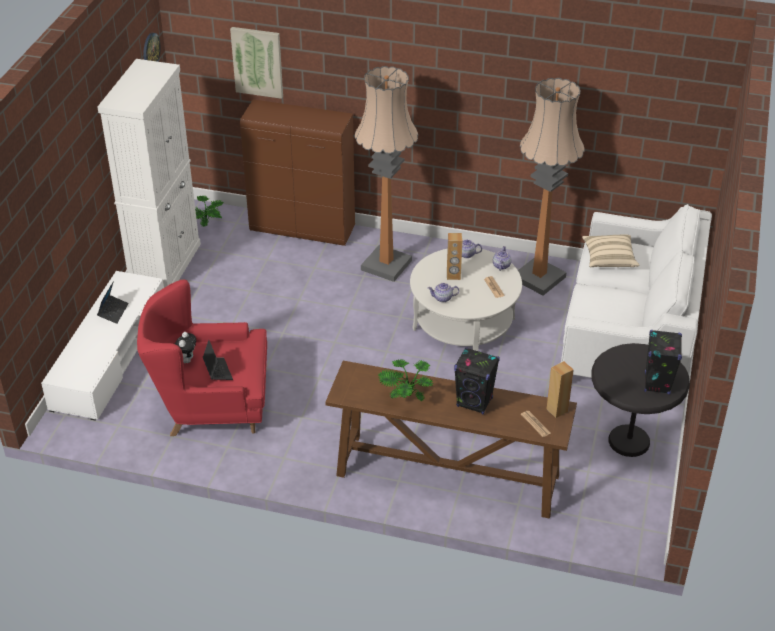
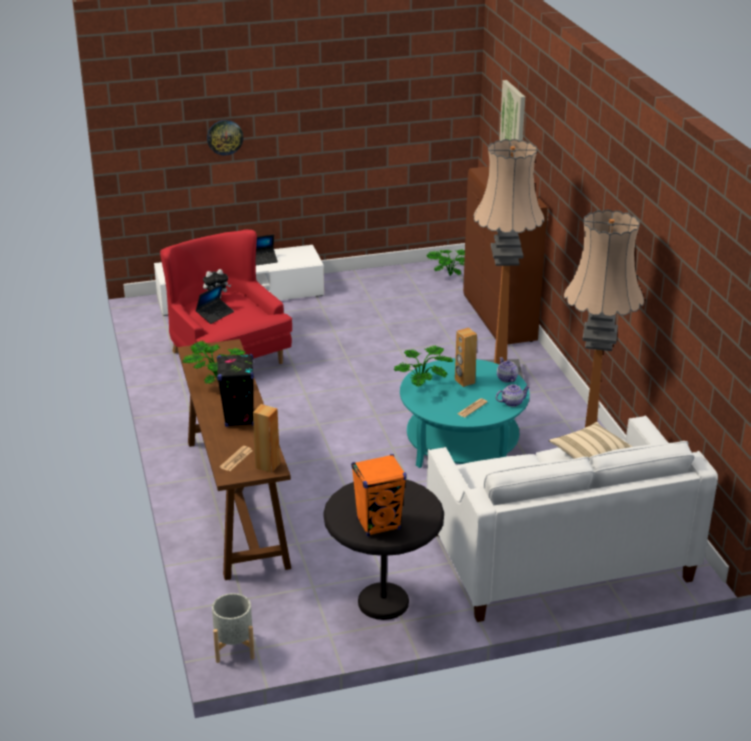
camera: 60 degrees right, 10 degrees down
(150, 50) = (448, 77): wall clock -> wall clock (225, 137)
(165, 266) = (375, 278): white cabinet -> none
(443, 298) = (423, 386): teapot -> potted plant
(463, 323) = (462, 444): white coffee table -> turquoise coffee table
(634, 540) = (234, 647): none -> grey planter
(657, 383) = (378, 524): black speaker -> orange speaker

